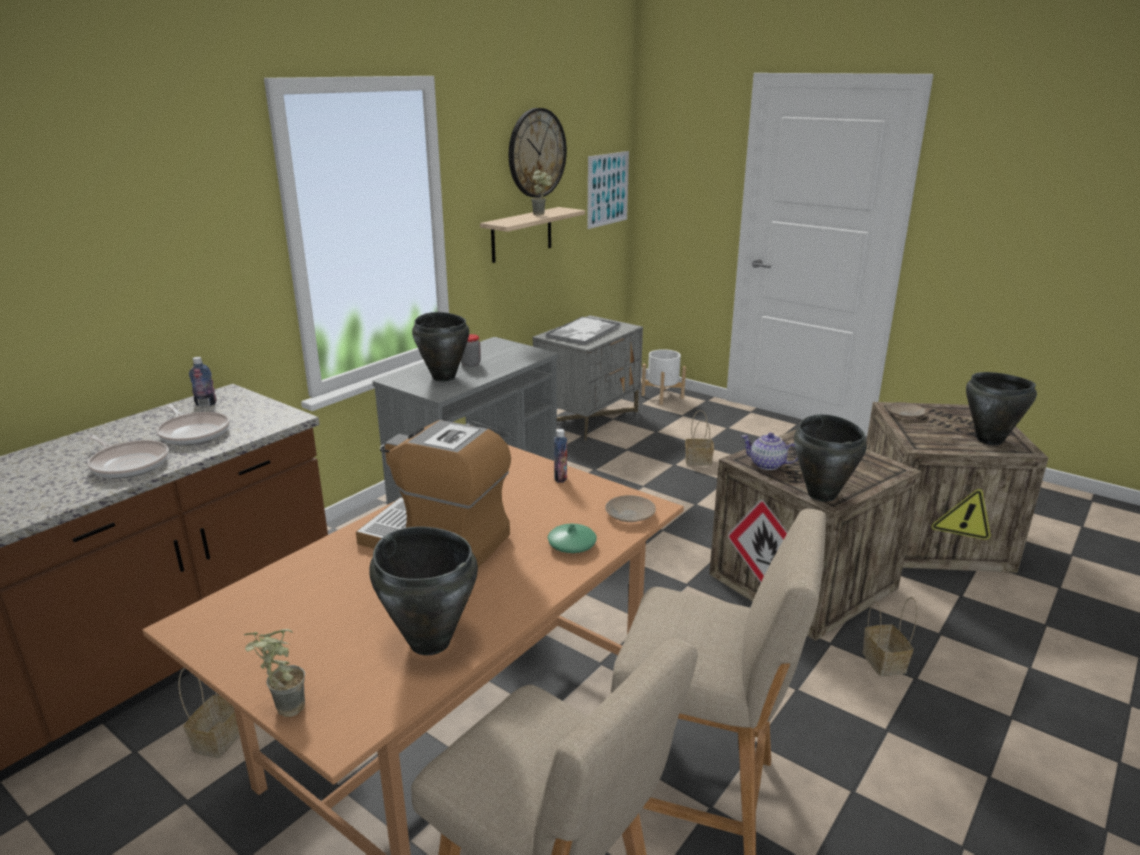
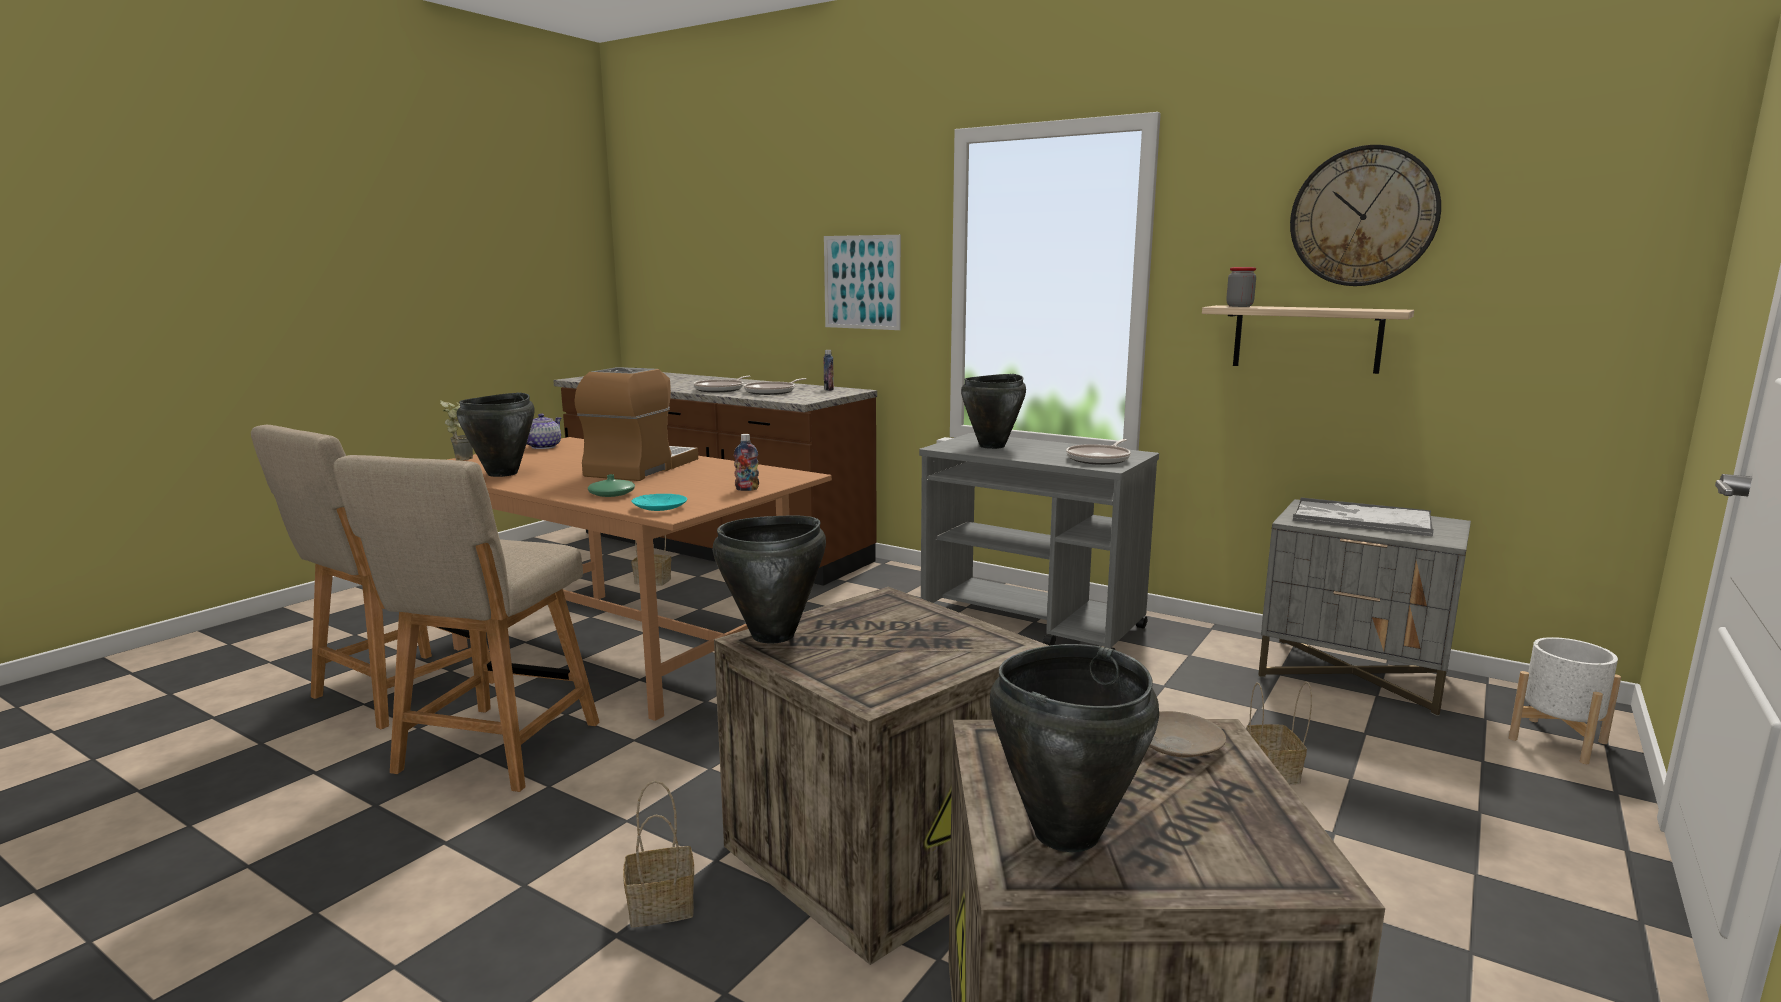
camera: 85 degrees right, 10 degrees down
(471, 364) = (1042, 450): jar -> jar (1239, 306)
(512, 352) = (1100, 459): none -> frying pan
(542, 214) = (1320, 308): potted plant -> none
(607, 189) = (1594, 299): picture -> picture (862, 282)
(629, 515) = (659, 508): beige plate -> turquoise plate
(768, 465) = (872, 610): teapot -> teapot (543, 447)

